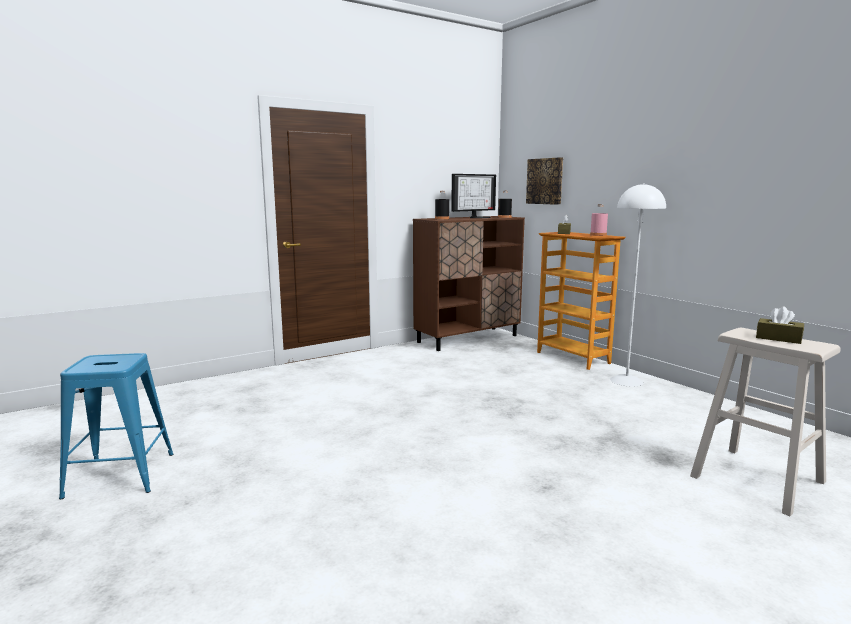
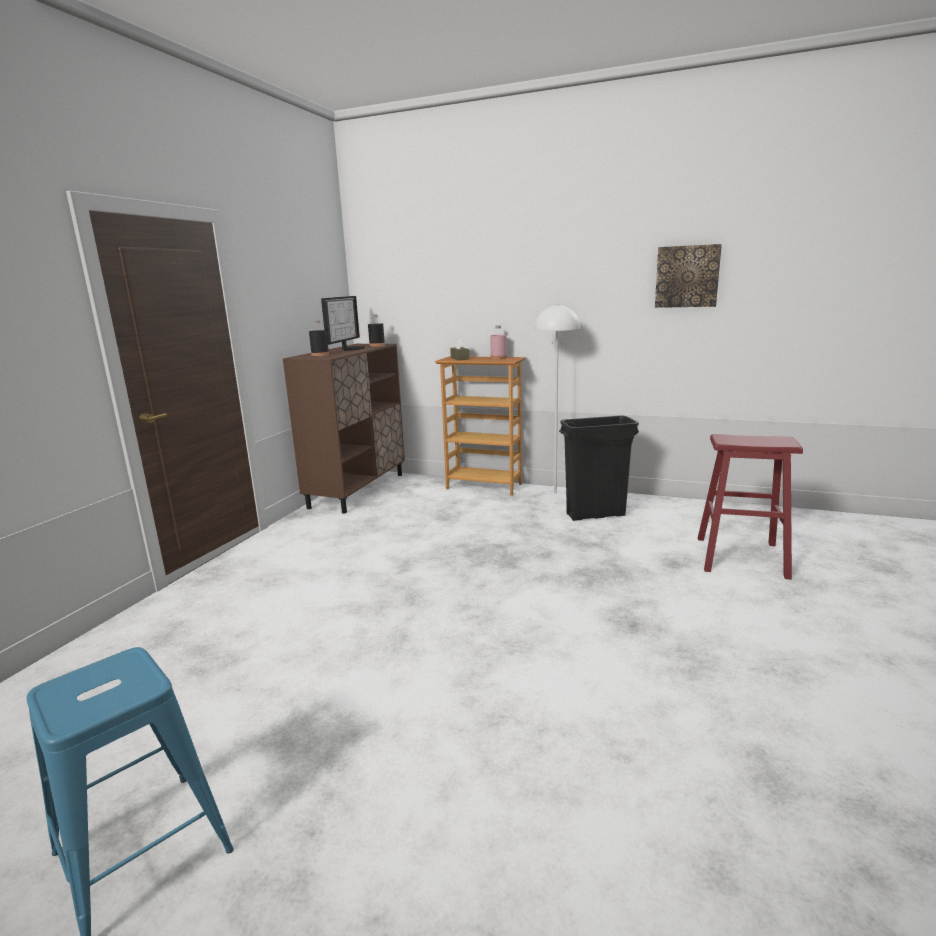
camera: 35 degrees left, 5 degrees up
(545, 181) = (418, 302): picture -> picture (687, 276)
(647, 403) = (596, 515): none -> black trash can
(756, 479) = (740, 557): beige stool -> red stool
(778, 338) = (754, 439): brown tissue box -> none

